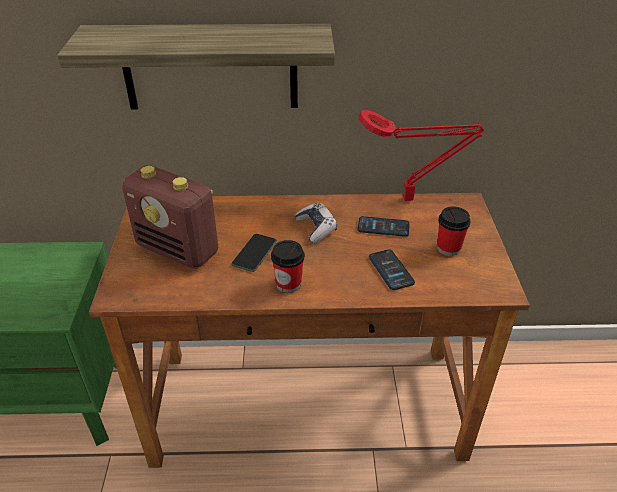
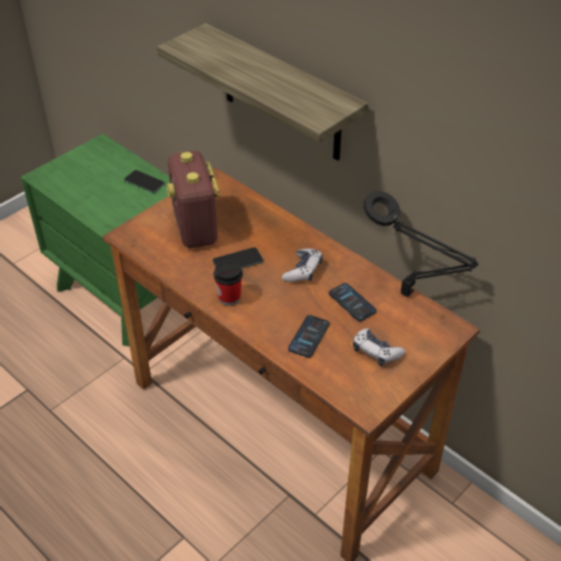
camera: 45 degrees right, 5 degrees up
(40, 259) = (144, 182): none -> phone
(411, 198) = (410, 295): red table lamp -> black table lamp
(448, 248) = (376, 352): cup -> game controller

